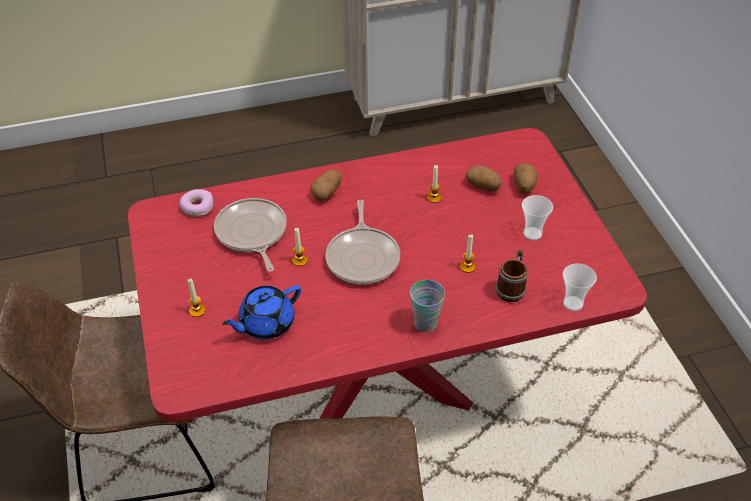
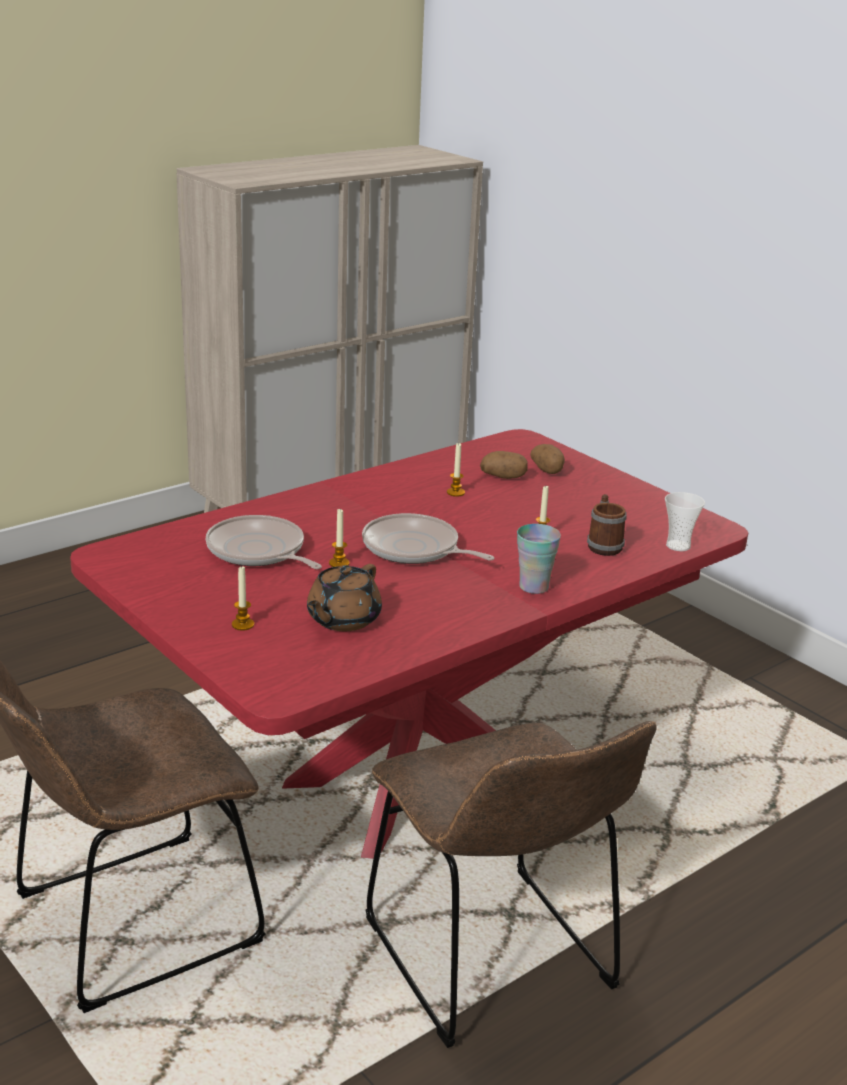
camera: 25 degrees left, 20 degrees down
(197, 207) = (166, 541): donut -> none
(266, 323) = (342, 619): blue teapot -> brown teapot
(327, 192) = (324, 506): potato -> none
(363, 257) = (414, 549): frying pan -> frying pan turned 150 degrees clockwise
(532, 233) = (589, 503): cup -> none

